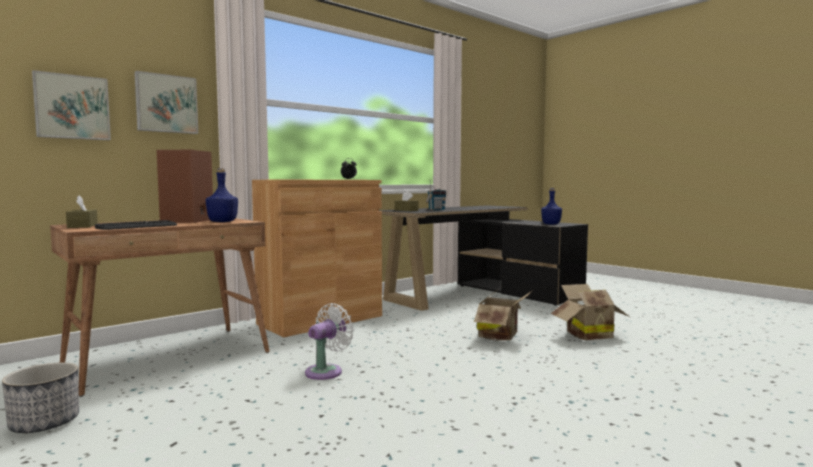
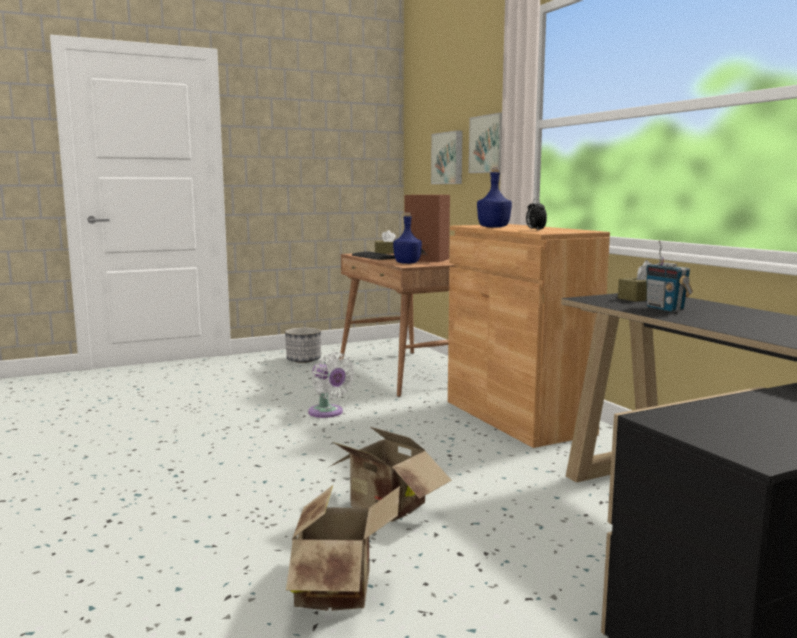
camera: 105 degrees right, 5 degrees up
(551, 224) = (719, 422): blue bottle -> blue bottle (494, 227)

